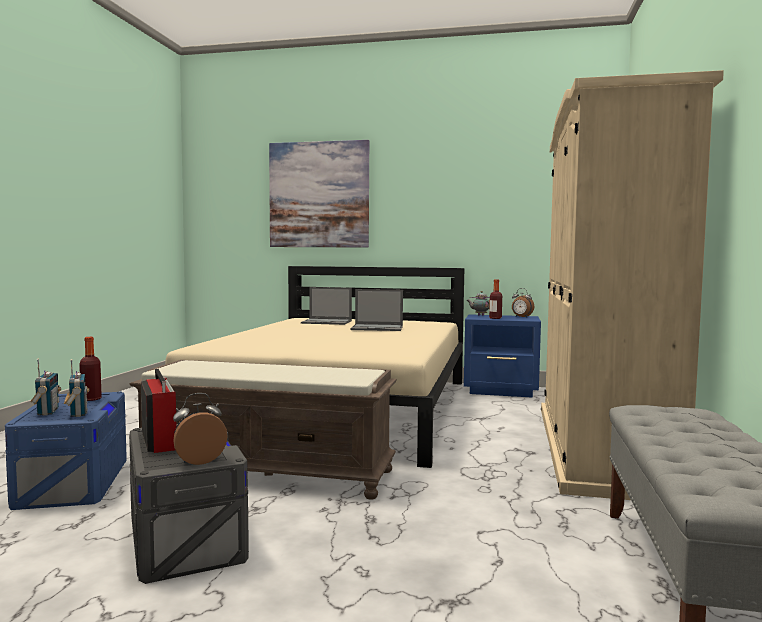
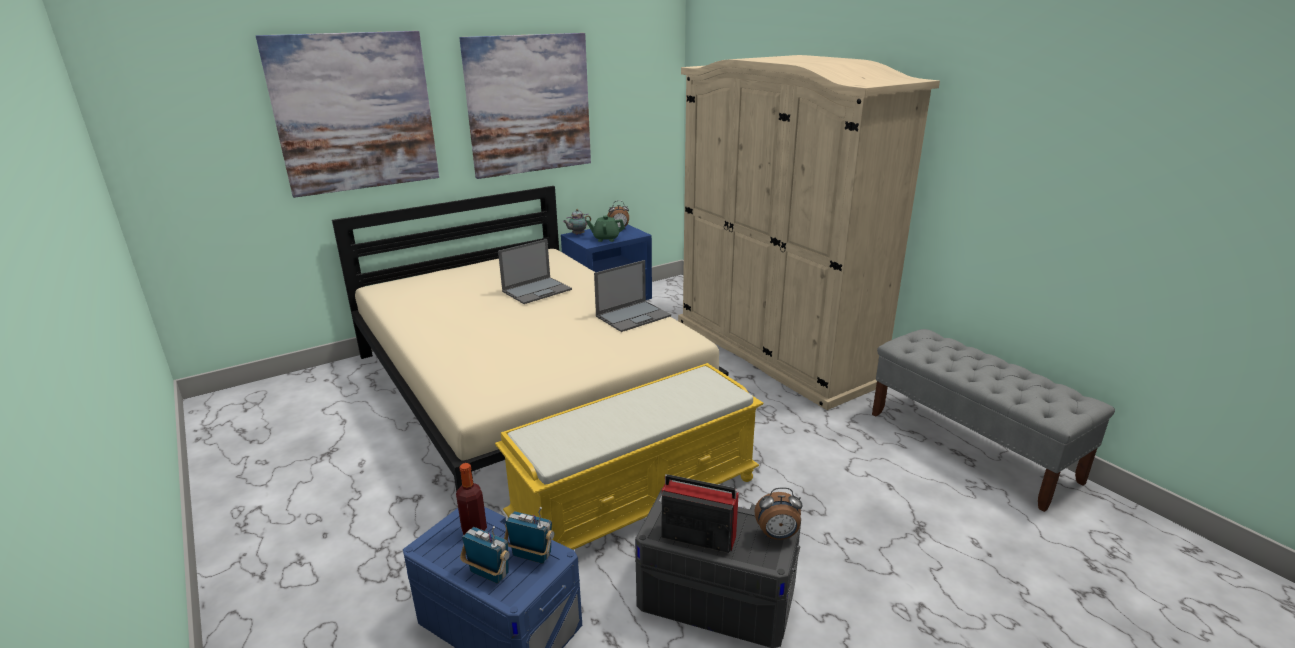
camera: 45 degrees left, 20 degrees up
(199, 460) = (777, 536): alarm clock -> alarm clock turned 105 degrees counterclockwise
(269, 473) = (637, 500): brown bench -> yellow bench
(327, 322) = (441, 290): laptop -> laptop (633, 316)
(451, 198) = (529, 105): none -> picture
(495, 318) = (606, 239): bottle -> green teapot

